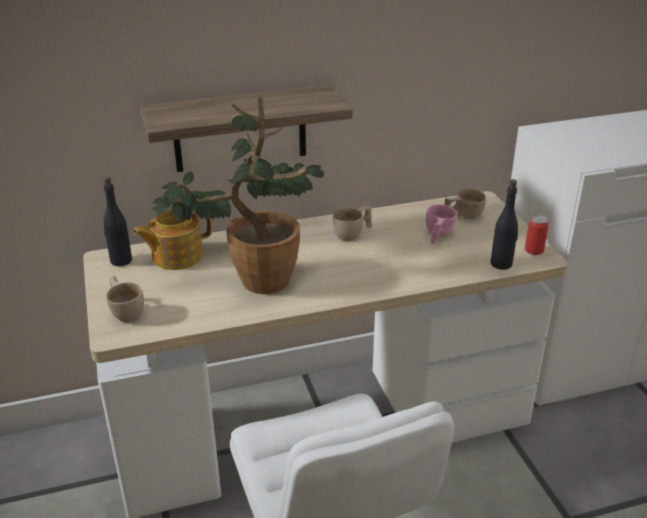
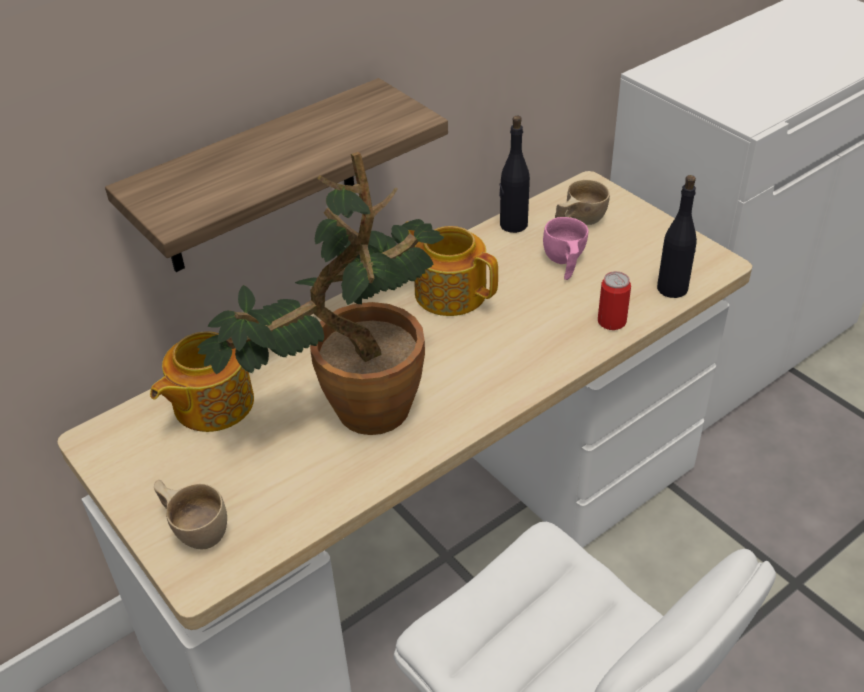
camera: 20 degrees left, 10 degrees up
(120, 260) = (127, 436): black bottle -> black bottle (513, 225)
(353, 234) = (449, 292): beige cup -> teapot
(534, 250) = (699, 255): can -> can (611, 321)

